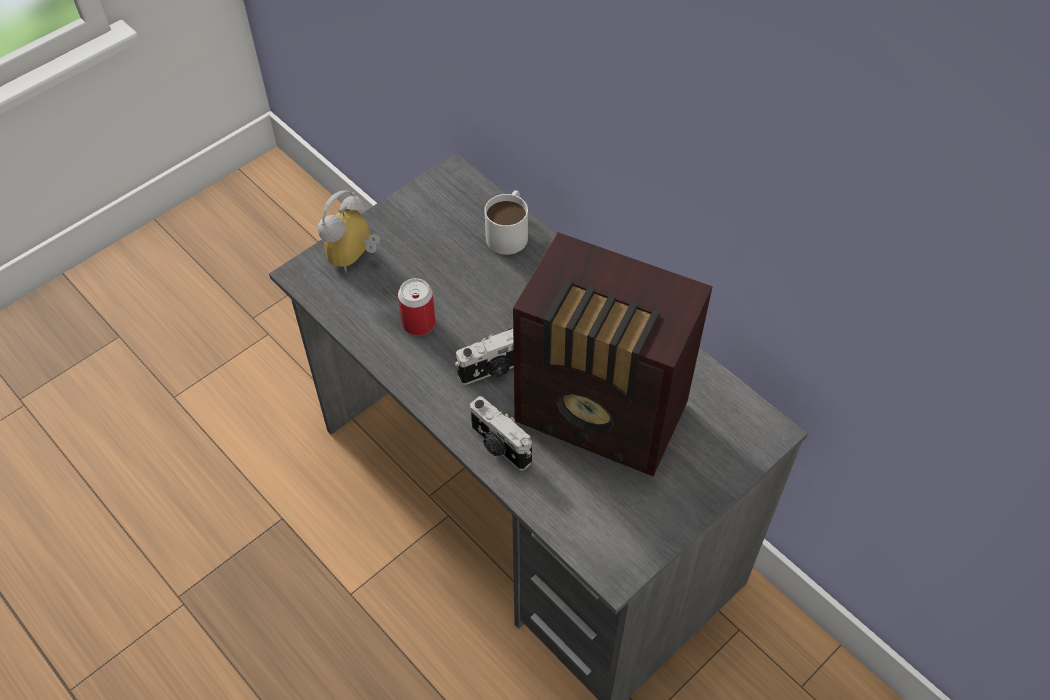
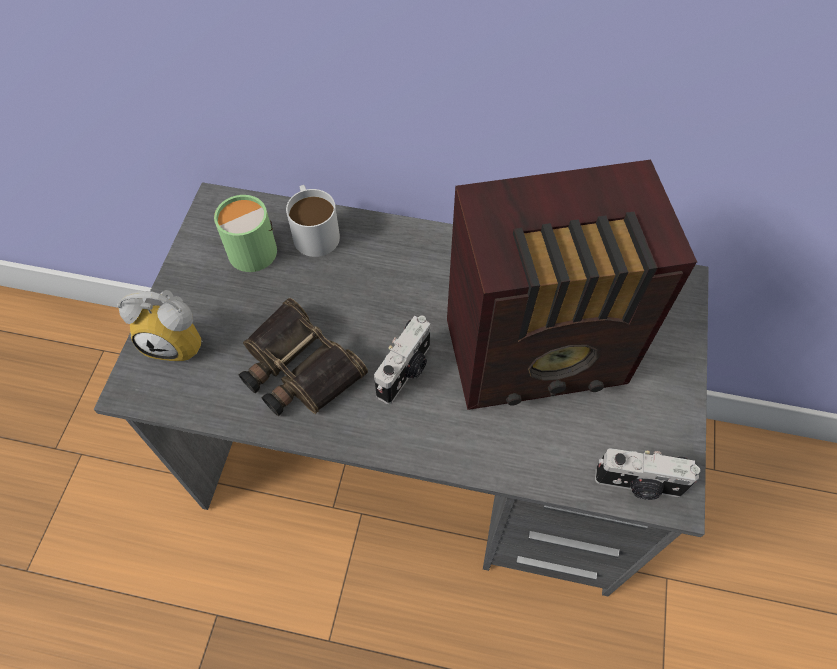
camera: 35 degrees left, 5 degrees up
(355, 258) = (179, 340): alarm clock -> alarm clock turned 75 degrees counterclockwise
(419, 323) = (297, 368): can -> binoculars
(453, 220) = (250, 247): none -> green mug
(499, 446) = (472, 443): camera -> camera (638, 484)

